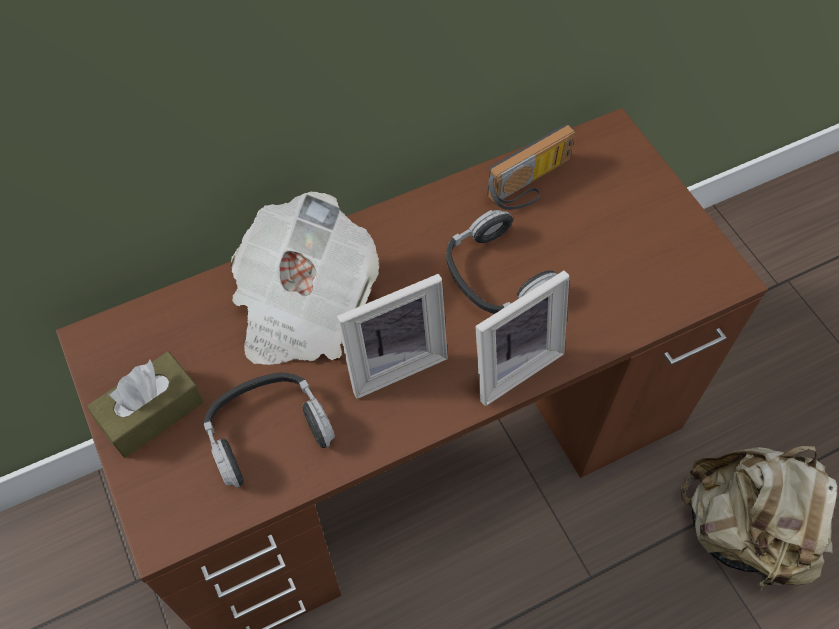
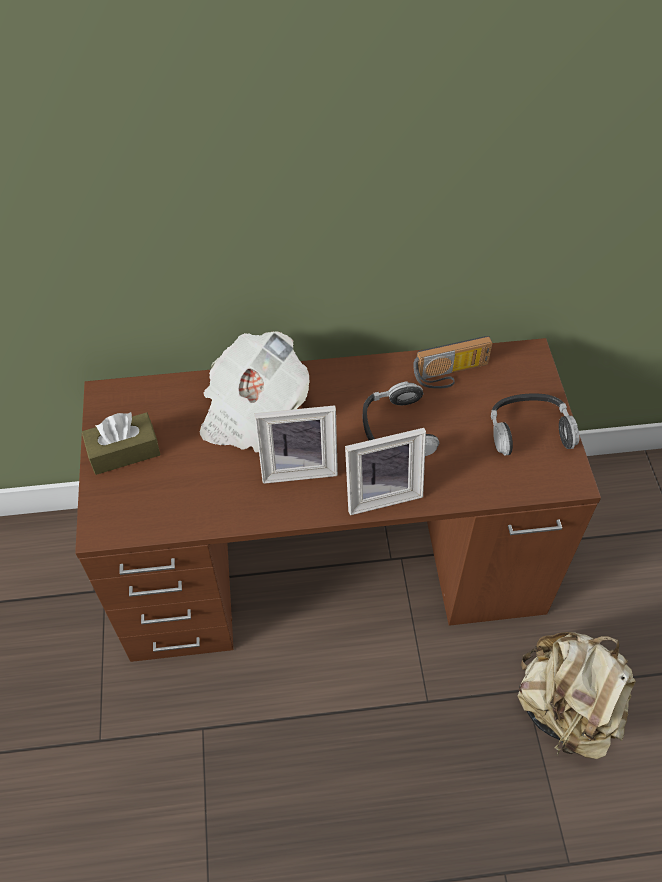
camera: 20 degrees right, 5 degrees down
(267, 431) = (194, 486): headphones -> headphones (529, 430)

